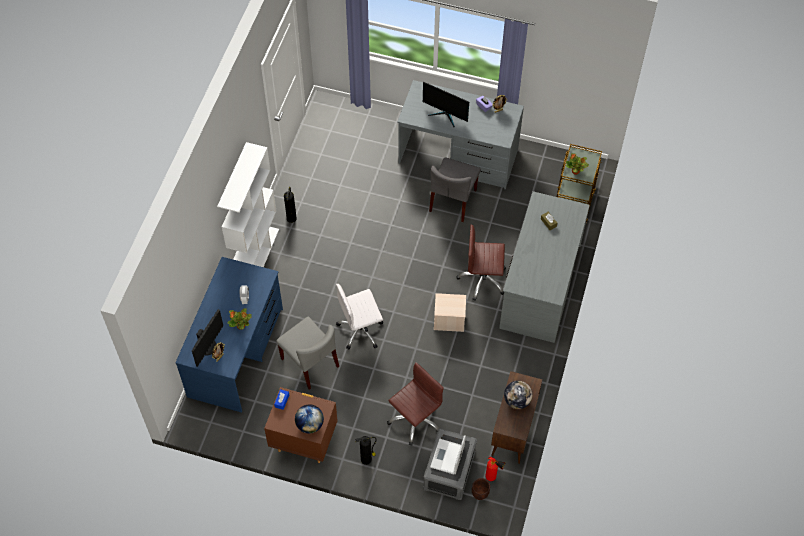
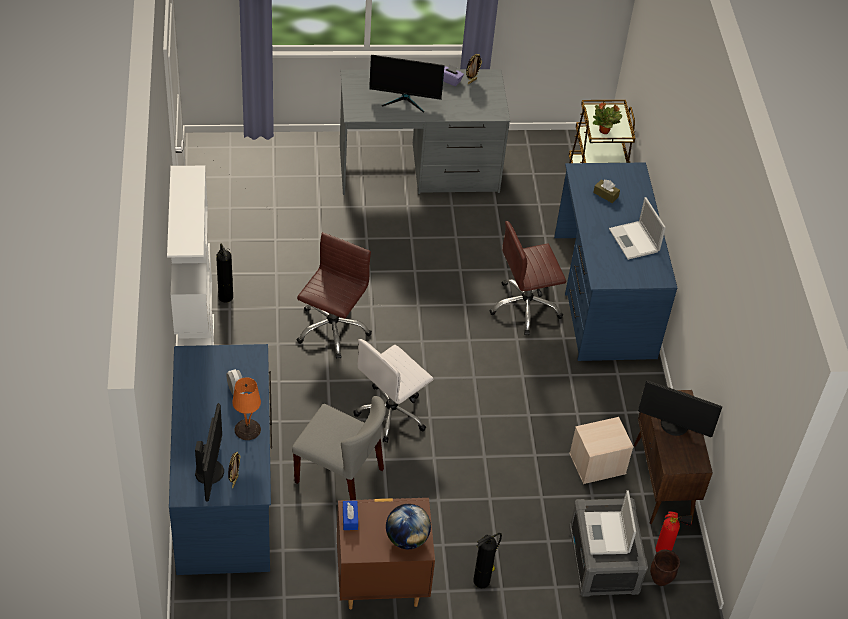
camera: 25 degrees left, 10 degrees down
(241, 326) = (247, 430): potted plant -> orange table lamp
(415, 419) = (523, 507): brown office chair -> brown office chair (332, 329)
(448, 320) = (505, 368): beige storage box -> beige storage box (597, 464)
(453, 201) = (438, 222): grey chair -> none
(517, 401) = (674, 425): globe -> monitor
(539, 286) = (603, 296): grey desk -> blue desk
(550, 263) = (634, 241): none -> laptop

